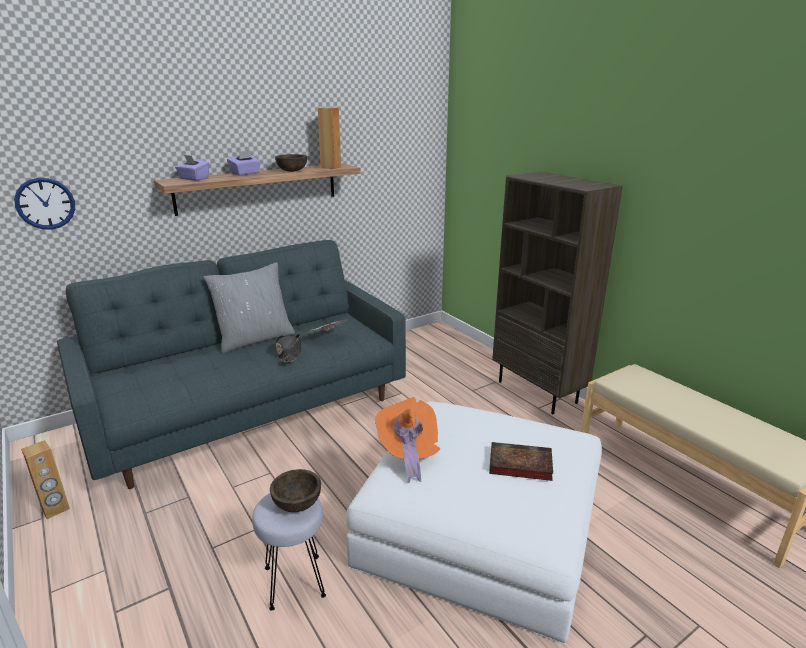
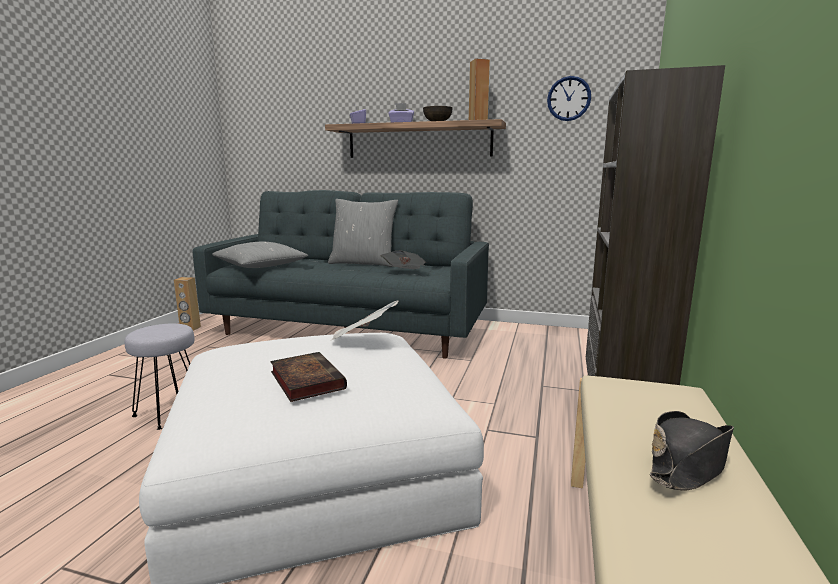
camera: 50 degrees right, 10 degrees down
(45, 203) = (275, 139): wall clock -> wall clock (569, 98)
(161, 388) = (260, 266): none -> grey pillow
(289, 353) = (359, 272): black hat -> black hat (688, 463)
(297, 504) = (165, 331): brown bowl -> none
(408, 453) = (273, 339): orange hat -> none
(461, 418) = (362, 339): none -> newspaper

